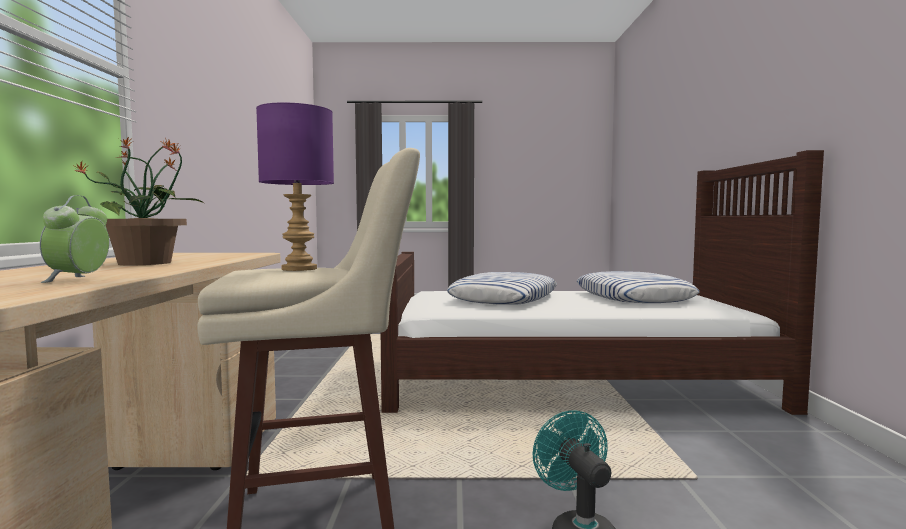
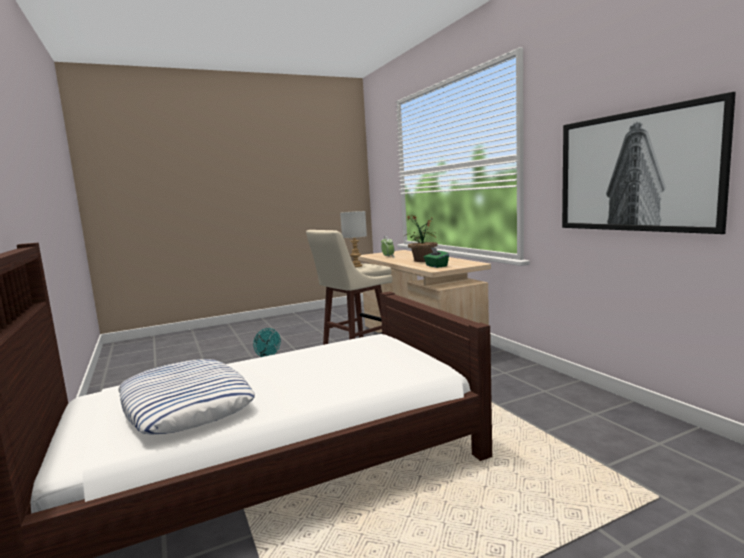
camera: 155 degrees right, 5 degrees up
(220, 143) = (636, 171): none -> picture
(220, 255) = (436, 266): none -> green tissue box
(298, 269) = (356, 266): purple table lamp -> grey table lamp
(504, 298) = (335, 367): pillow -> none

